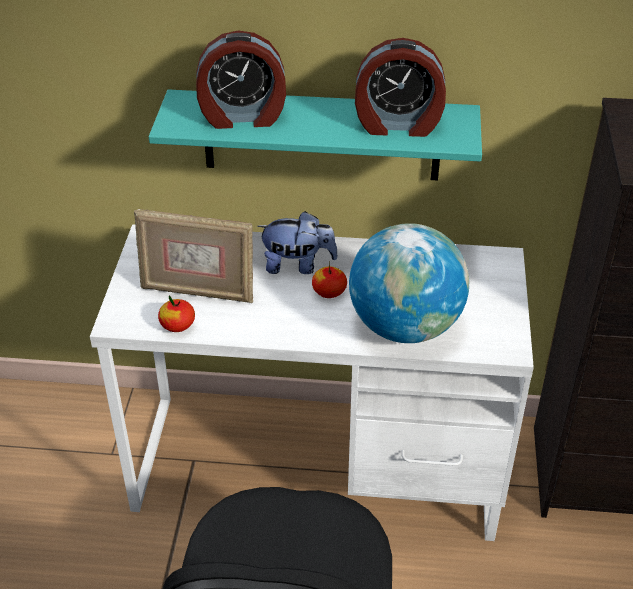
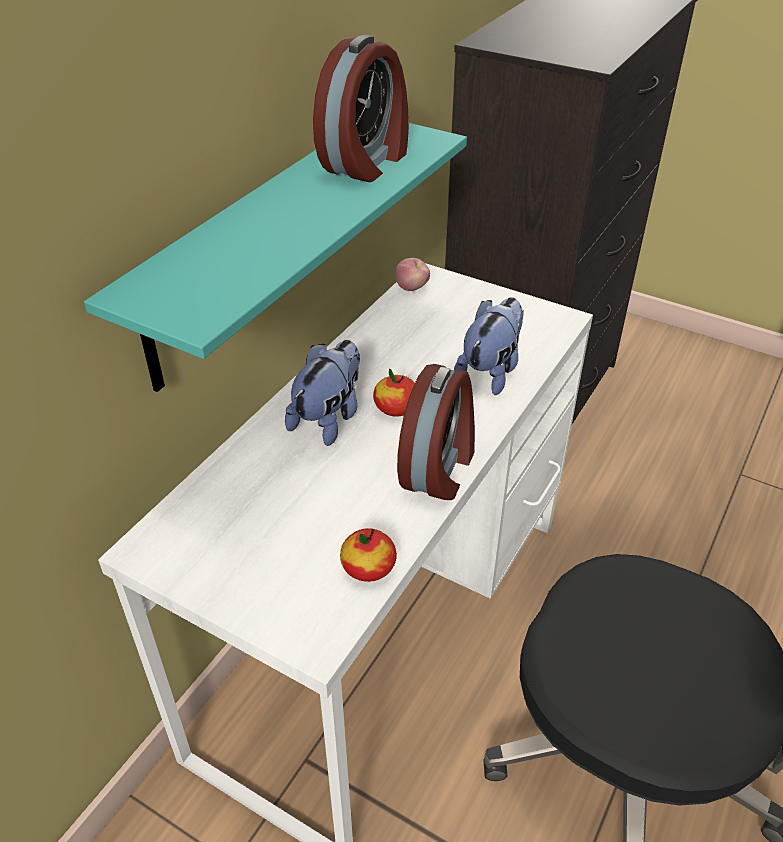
camera: 65 degrees left, 0 degrees up
(198, 292) = (313, 526): picture frame -> none
(242, 117) = (239, 255): alarm clock -> alarm clock (440, 468)
(405, 326) = (490, 371): globe -> plush toy
(480, 256) = (412, 288): none -> apple

